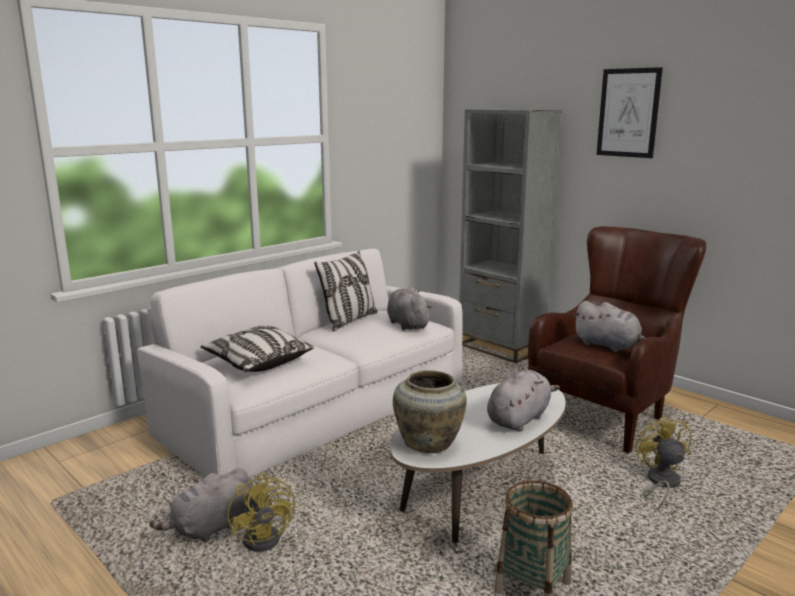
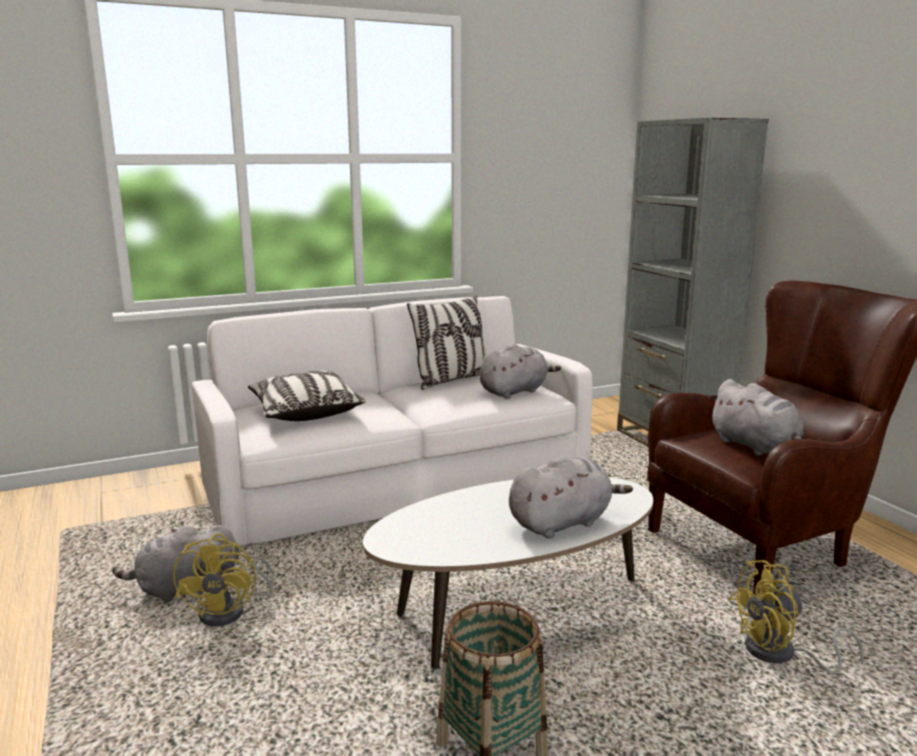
camera: 20 degrees right, 0 degrees up
(407, 324) = (515, 391): grey plush toy -> grey plush toy turned 60 degrees clockwise
(429, 443) = (419, 532): beige vase -> none
(628, 113) = (857, 119): picture -> none
(660, 483) = (780, 655): yellow fan -> yellow fan turned 120 degrees counterclockwise

